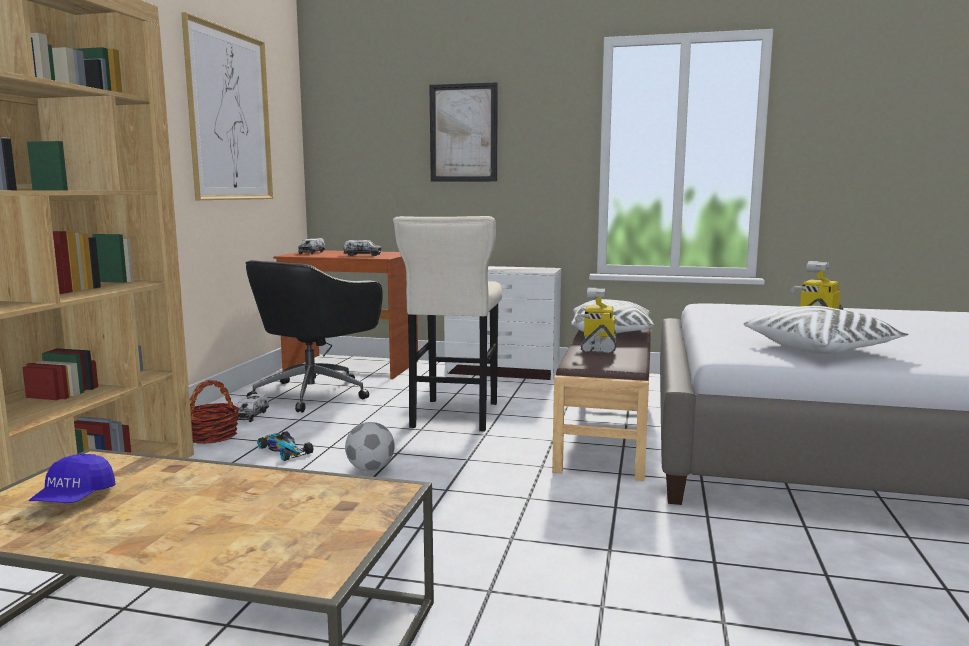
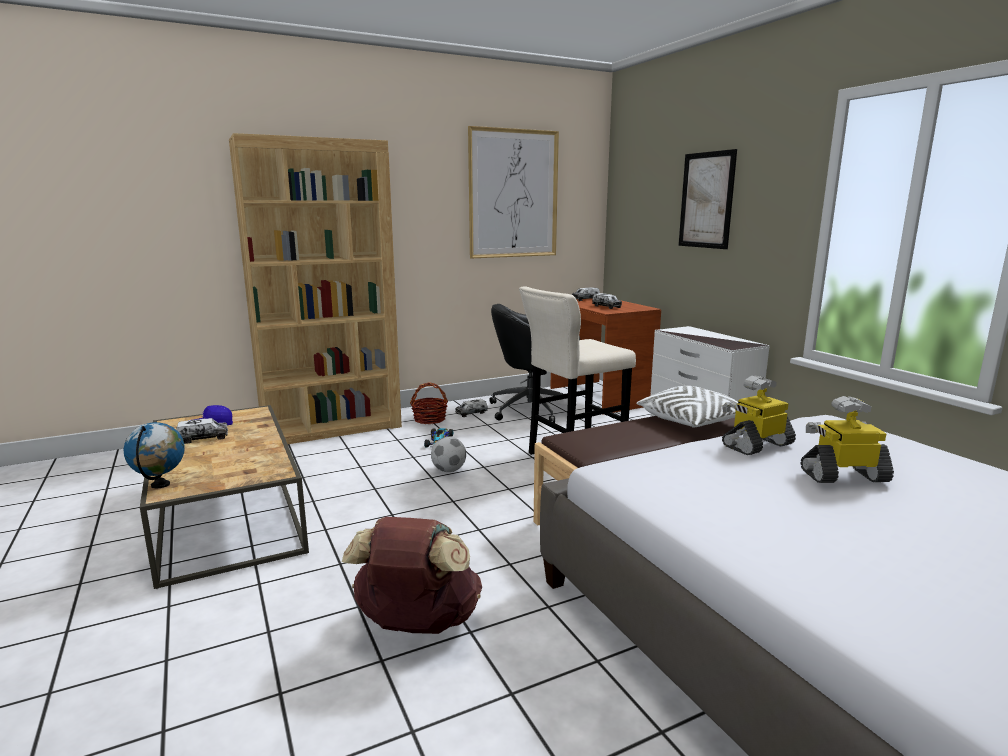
camera: 50 degrees right, 5 degrees up
(120, 513) = (203, 438): none -> toy truck
(271, 575) = (160, 485): none -> globe
(597, 348) = (626, 431): toy robot -> toy robot (756, 445)
(675, 584) = (417, 625): none -> brown backpack
(821, 349) = (713, 498): white pillow -> none

